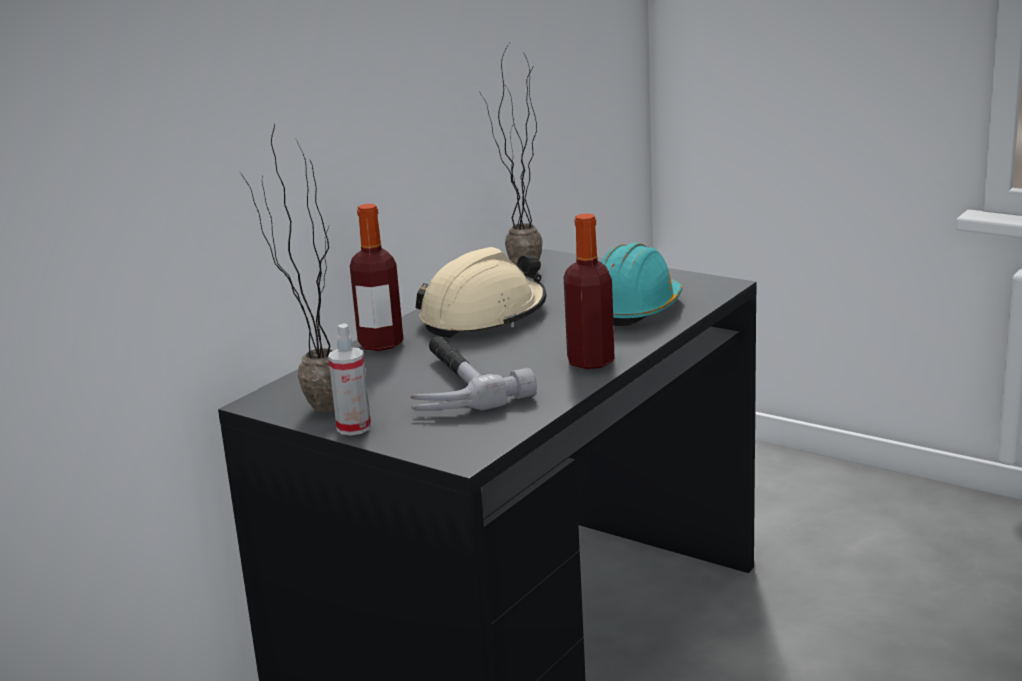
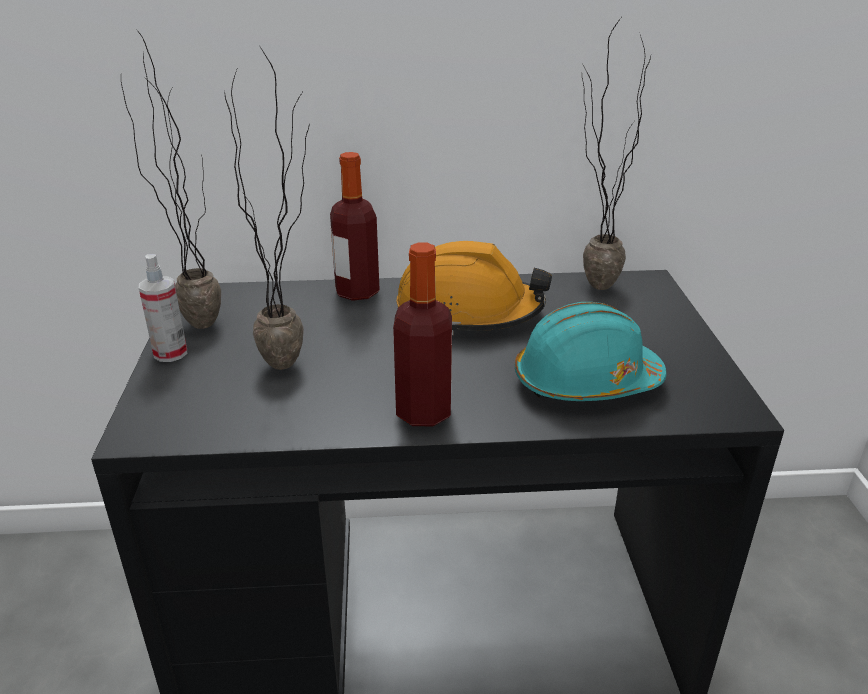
camera: 50 degrees right, 10 degrees up
(452, 385) = (297, 361): hammer -> potted plant
(484, 316) = (469, 311): beige hard hat -> orange hard hat

